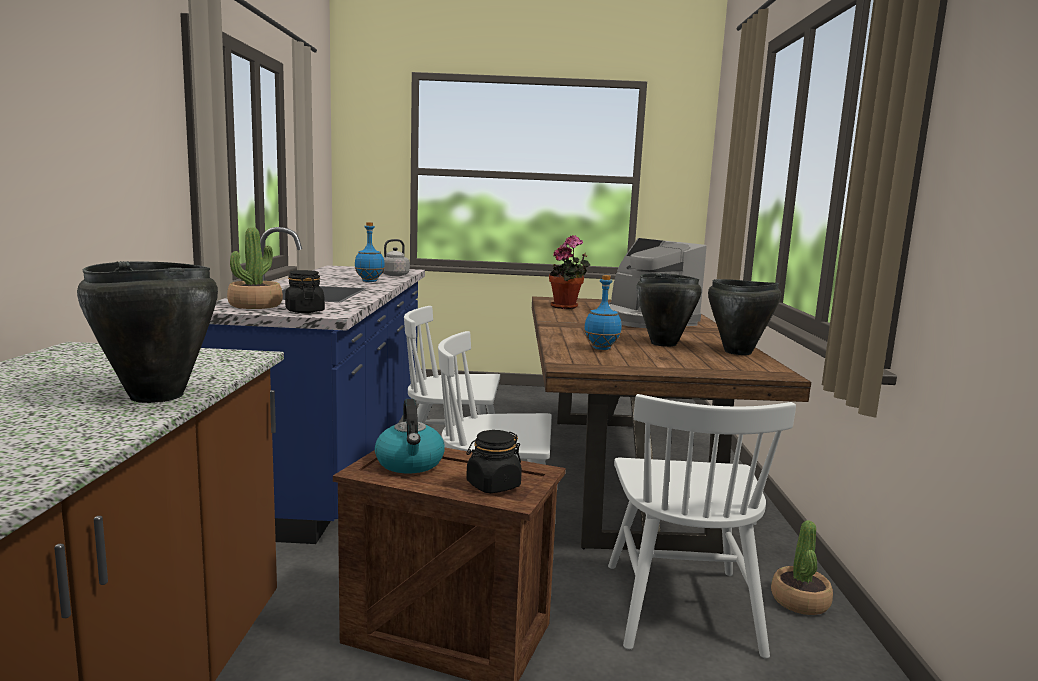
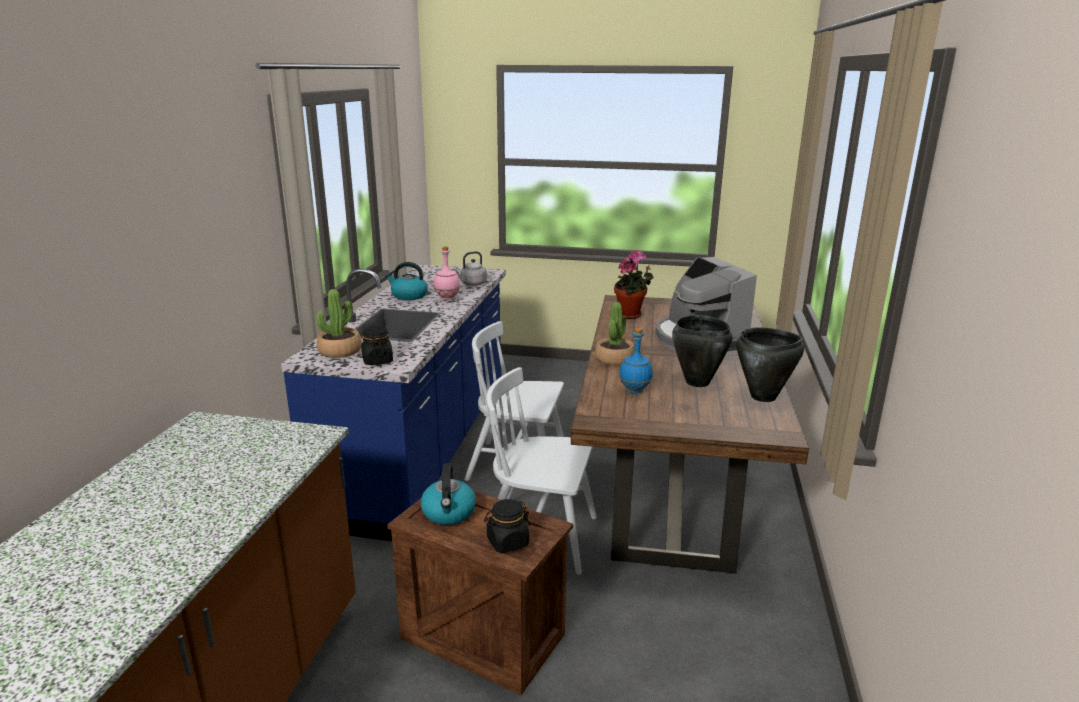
camera: 10 degrees right, 10 degrees up
(156, 396) = (246, 496): black cooking pot -> none
(324, 279) = (408, 296): none -> kettle
(369, 281) = (447, 298): blue bottle -> pink bottle
(681, 607) = (679, 626): white chair -> none
(800, 601) = (787, 629): potted plant -> potted plant (614, 359)

